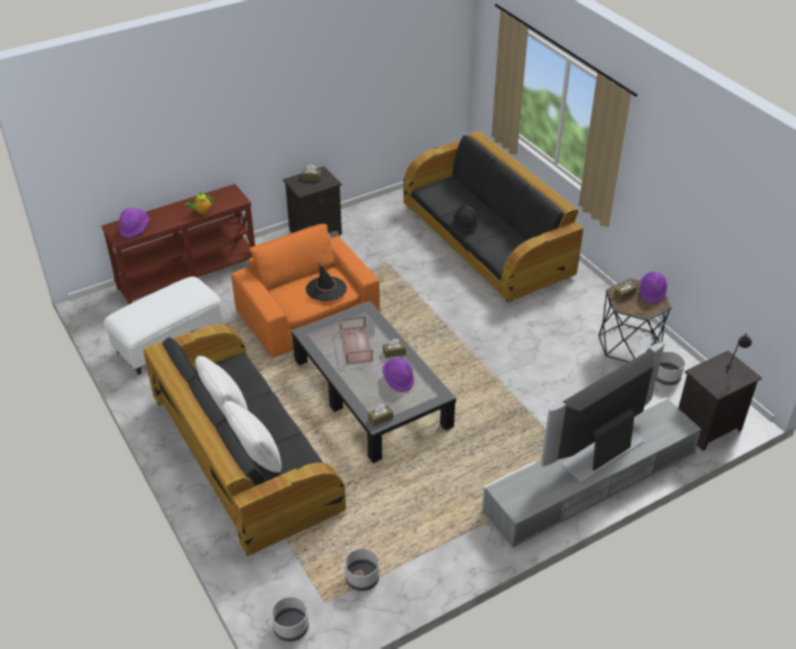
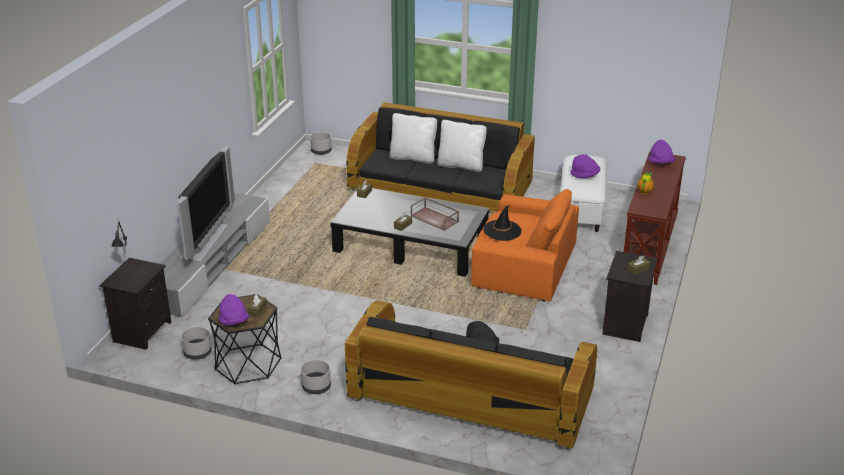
camera: 140 degrees right, 10 degrees down
(362, 578) = (307, 176): grey planter -> grey planter (316, 387)
(398, 380) = (379, 214): purple hat -> purple hat (585, 176)

